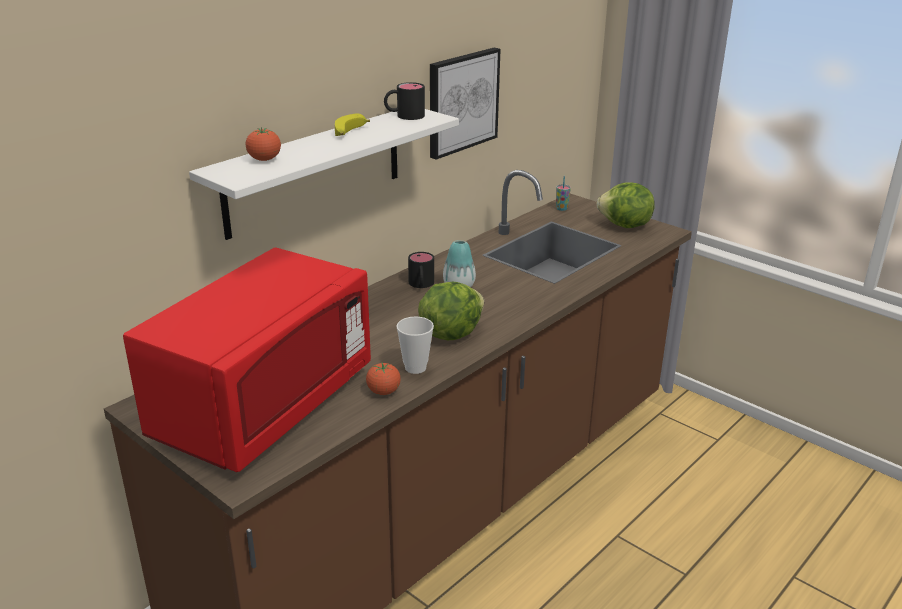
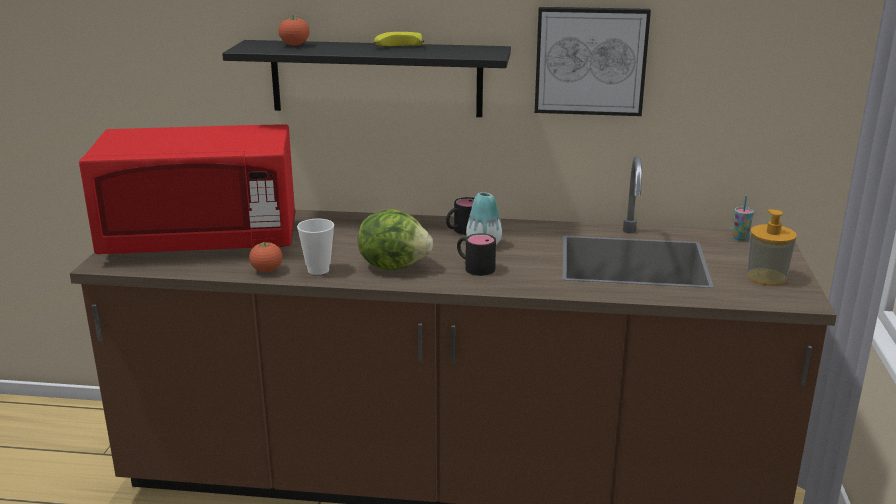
camera: 55 degrees right, 5 degrees down
(314, 170) = (376, 78): white shelf -> black shelf
(404, 116) = (473, 49): black mug -> black mug (474, 267)
(625, 226) = (766, 277): lettuce -> soap dispenser

